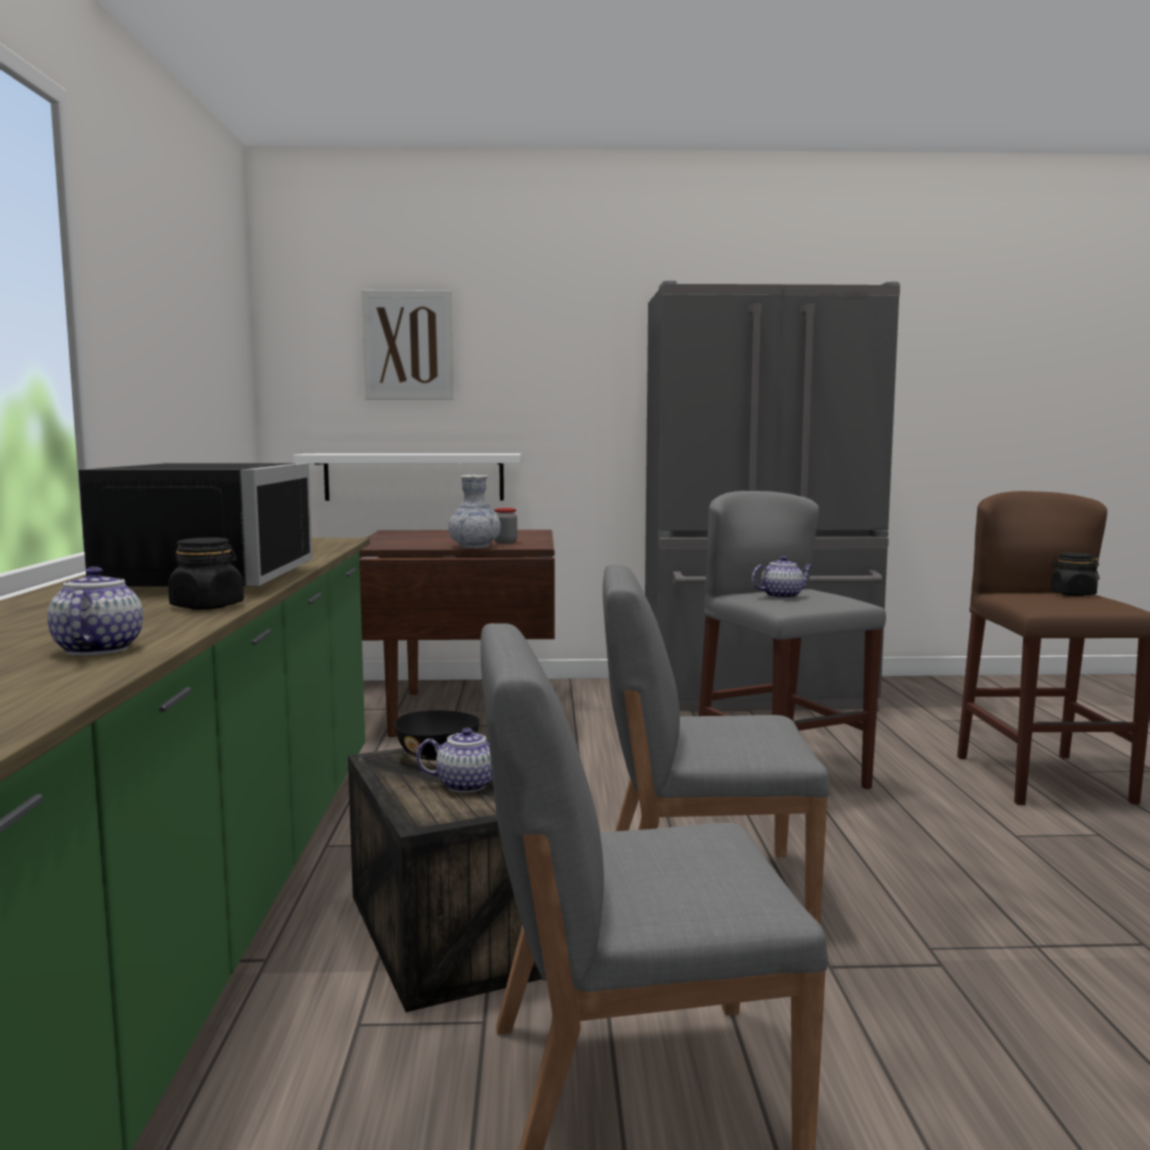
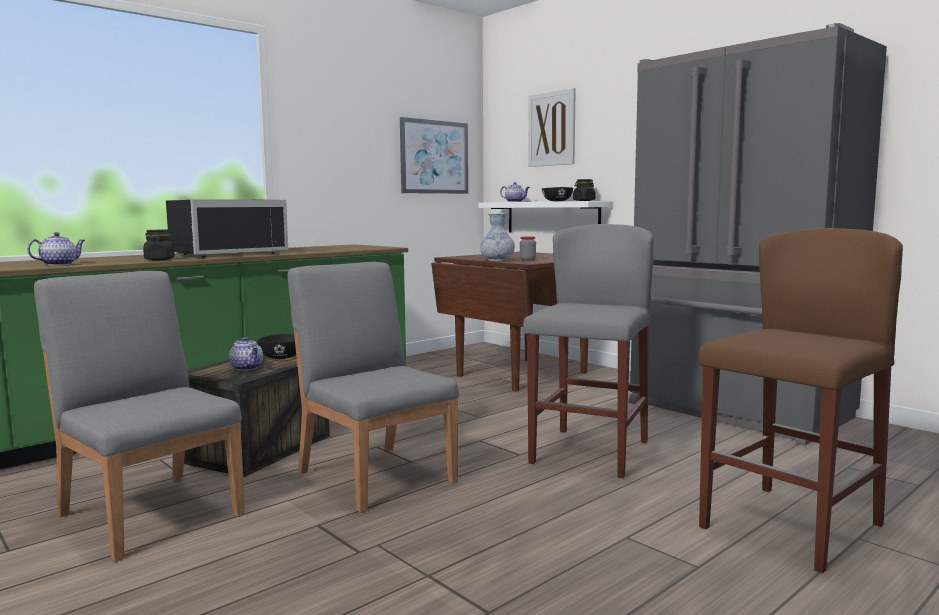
camera: 50 degrees right, 0 degrees up
(225, 376) = (434, 157): none -> picture
(440, 453) = (557, 201): none -> black bowl
(782, 596) = (578, 306): teapot -> teapot (515, 201)
(1072, 594) = (826, 338): black jar -> black jar (584, 201)

